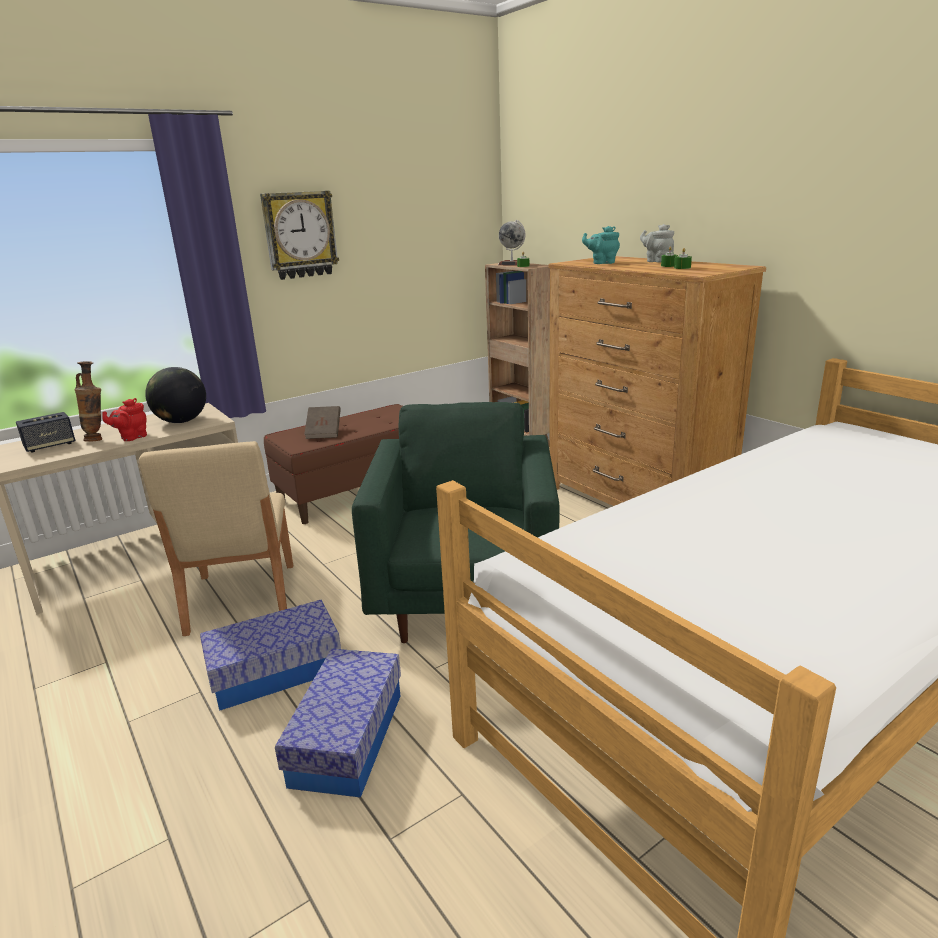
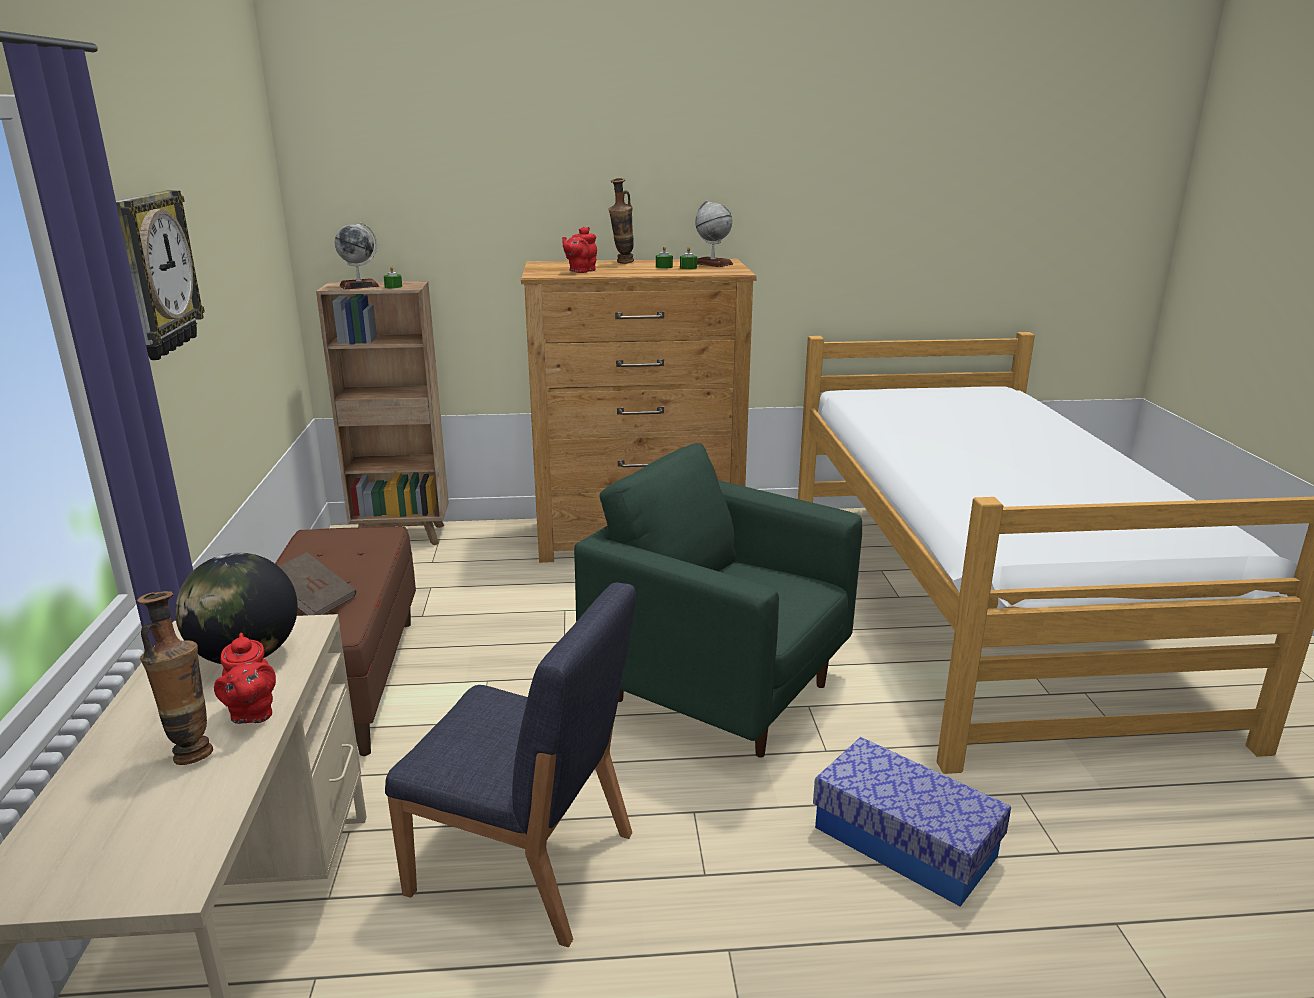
camera: 60 degrees left, 0 degrees up
(50, 446) = (123, 815): speaker -> none
(241, 599) = (524, 865): beige chair -> blue chair
(276, 671) = (738, 868): storage box -> none
(602, 263) = (580, 271): turquoise teapot -> red teapot
(657, 261) = (622, 263): grey teapot -> vase
(717, 267) = (712, 264): none -> globe

